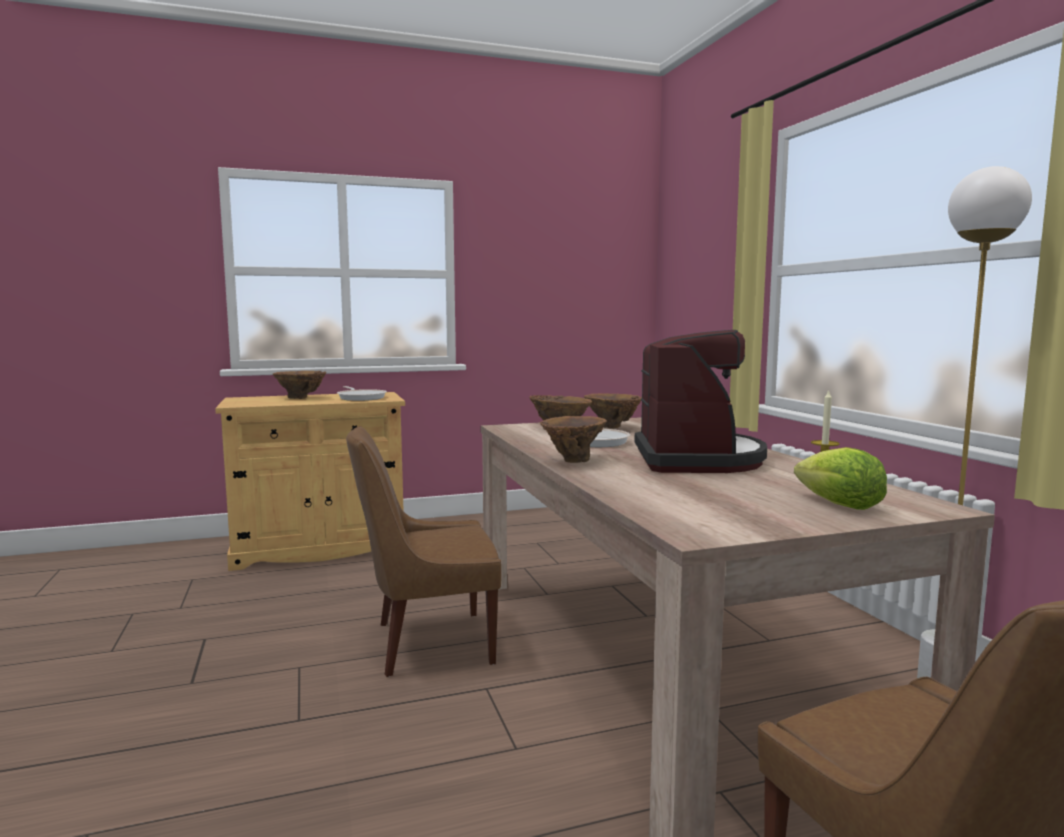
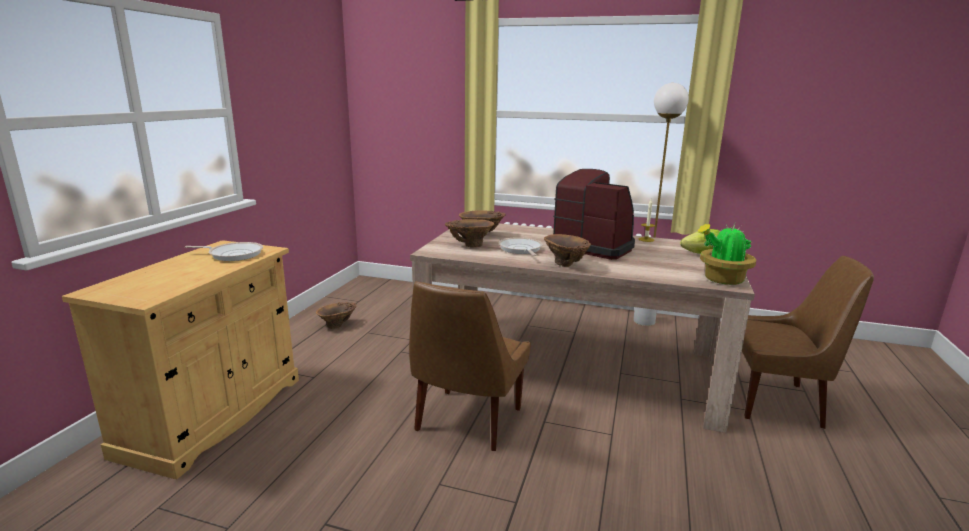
camera: 55 degrees left, 10 degrees up
(300, 398) = (173, 271): brown vase -> brown vase (338, 326)
(710, 526) = (722, 280): none -> potted plant

